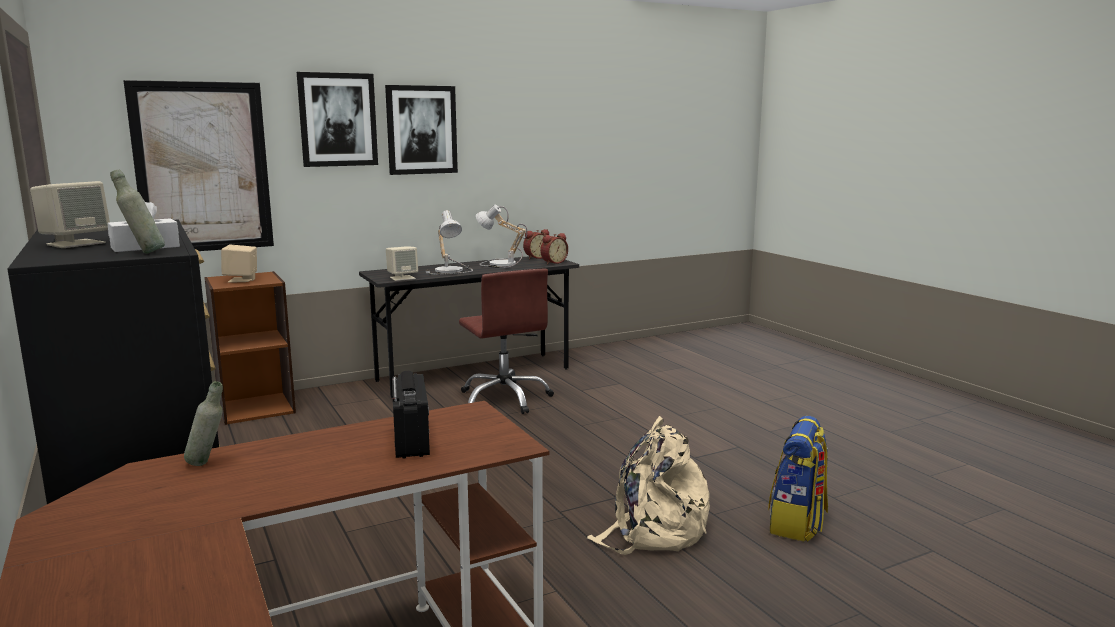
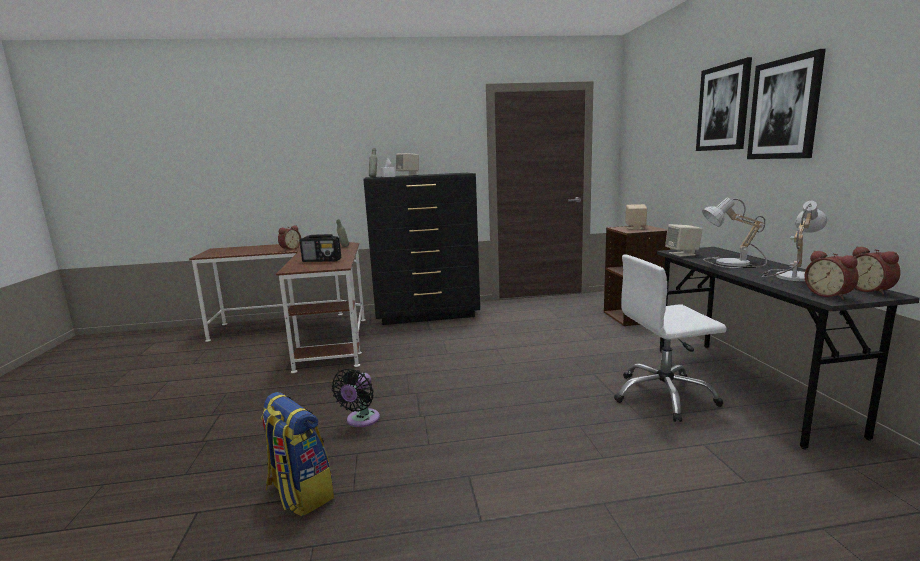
camera: 110 degrees right, 0 degrees up
(183, 546) = (290, 249): none -> alarm clock
(202, 167) = (658, 151): picture -> none
(505, 398) = (663, 396): brown office chair -> white office chair
(653, 530) = (361, 420): beige backpack -> black fan

